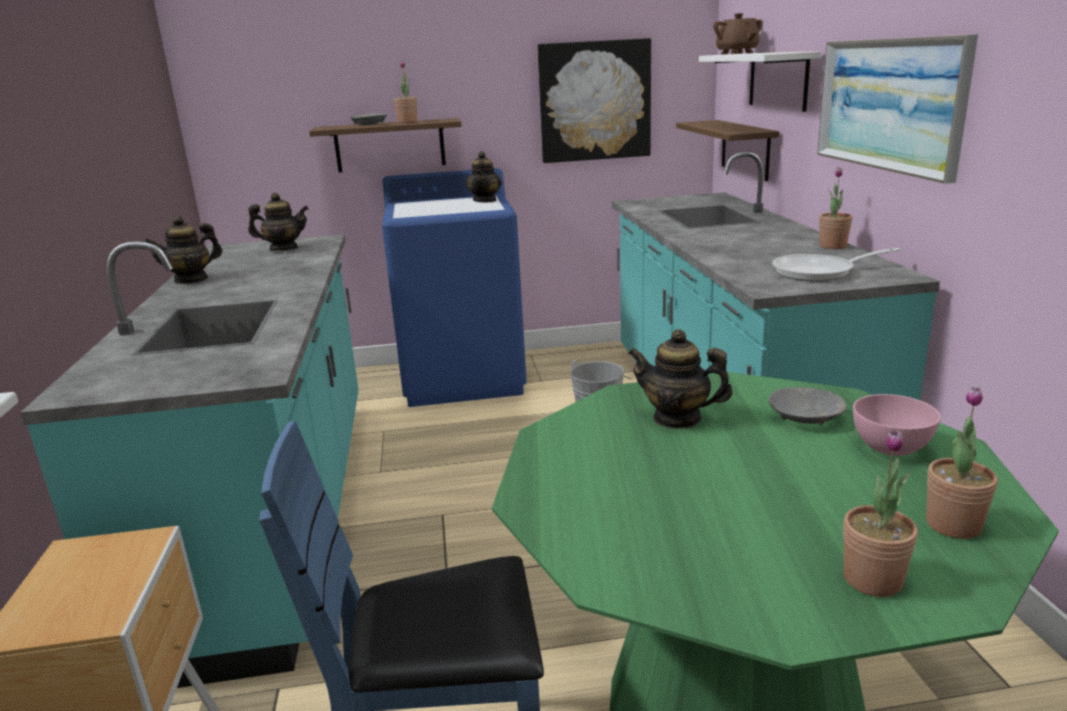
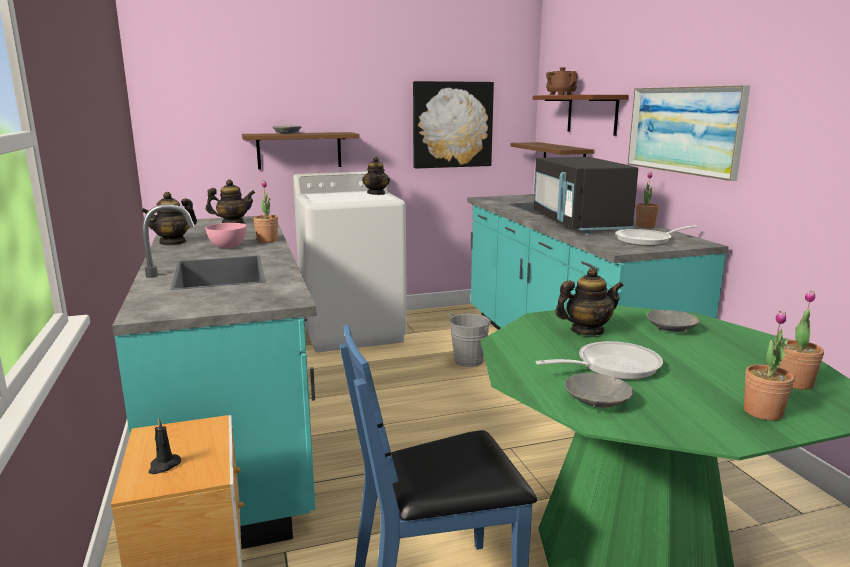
camera: 10 degrees left, 5 degrees down
(57, 601) = (164, 466): none -> black candle
(407, 122) = (316, 133): potted plant -> potted plant (267, 240)
(463, 378) = (353, 331): blue washing machine -> white washing machine
(626, 546) = (598, 401): none -> grey bowl
(677, 418) = (587, 331): teapot -> teapot turned 150 degrees clockwise
(679, 483) = (611, 366): none -> frying pan
(736, 244) = (579, 224): none -> black microwave
(778, 80) = (592, 114): white shelf -> brown shelf
(890, 448) = (734, 344): pink bowl -> pink bowl (227, 247)

